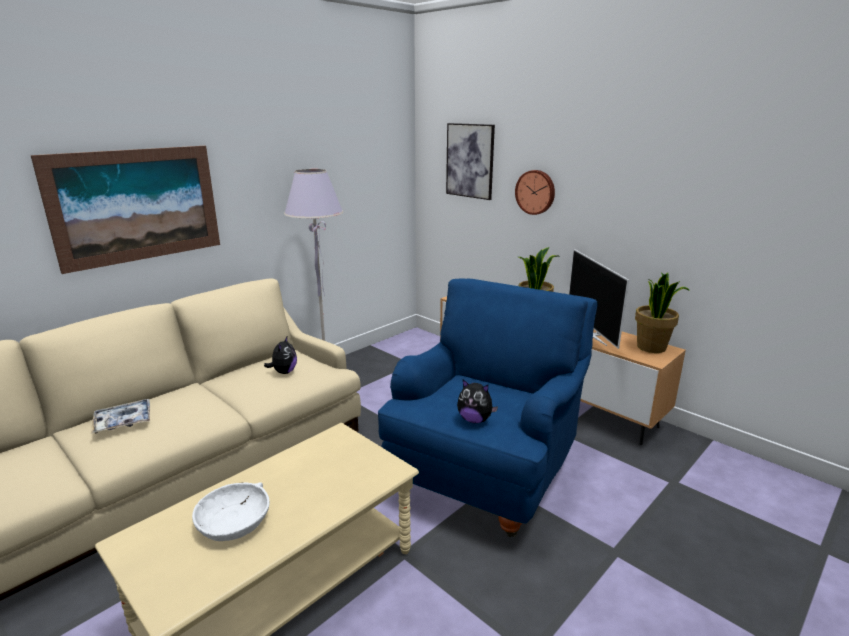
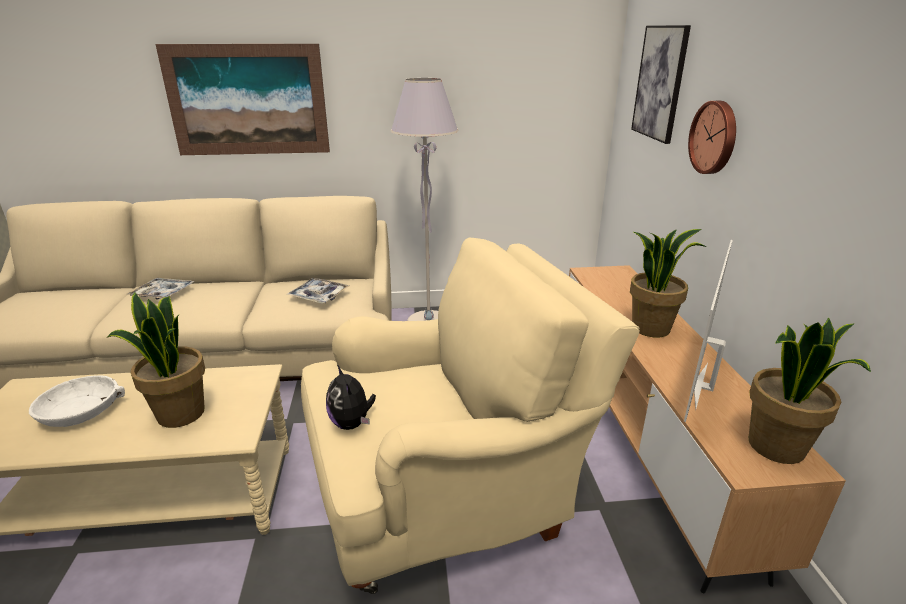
camera: 40 degrees right, 5 degrees up
(284, 372) = (319, 296): plush toy -> tray
(326, 480) = (180, 414): none -> potted plant
(487, 471) = (447, 499): blue armchair -> beige armchair

